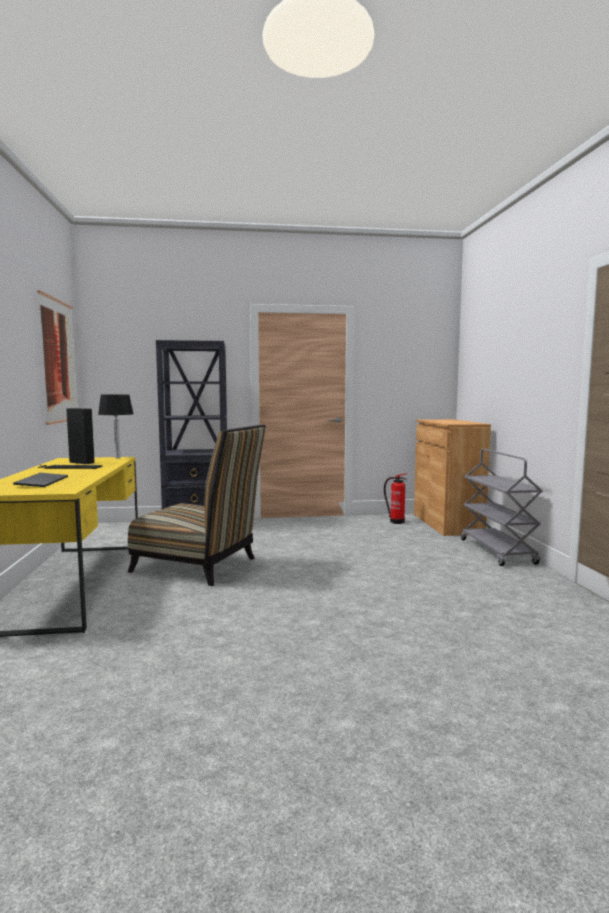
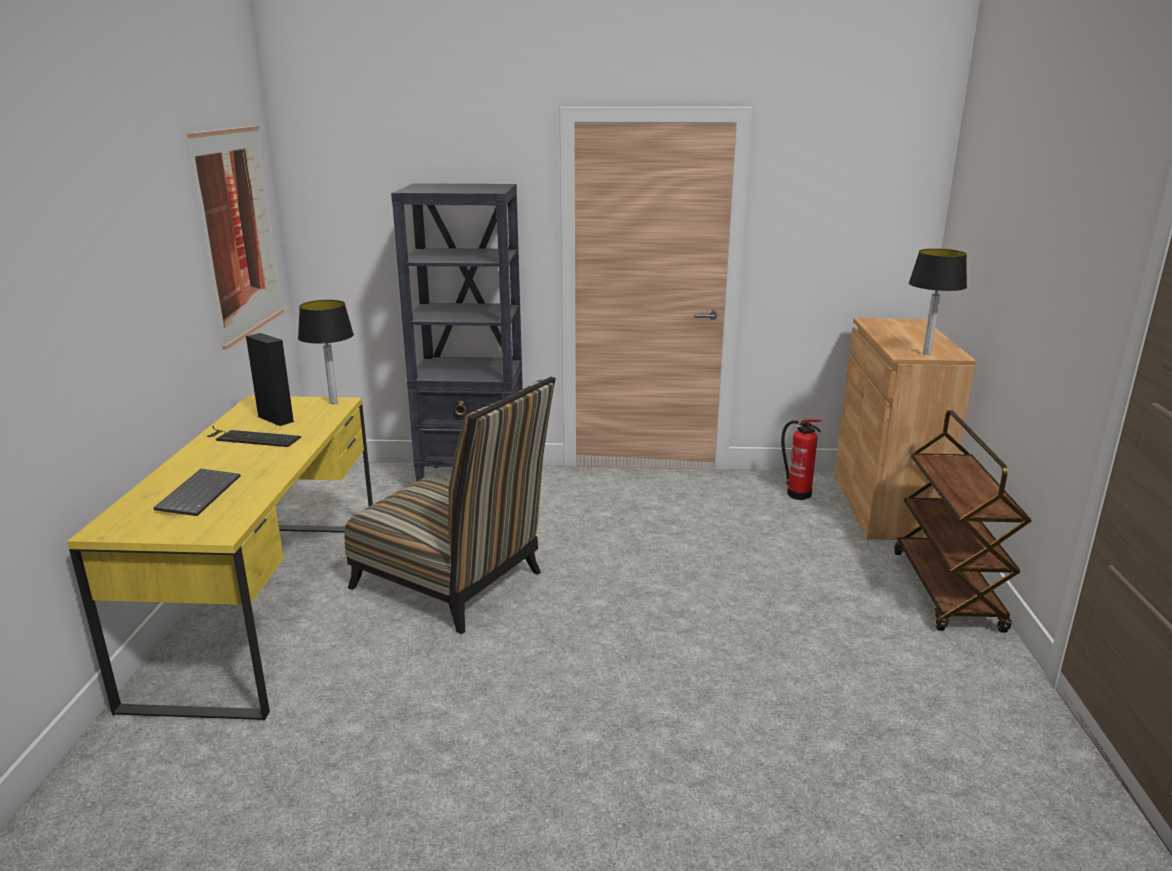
camera: 10 degrees right, 15 degrees up
(464, 423) = (927, 354): none -> table lamp
(497, 551) = (947, 591): grey cart -> brown cart

